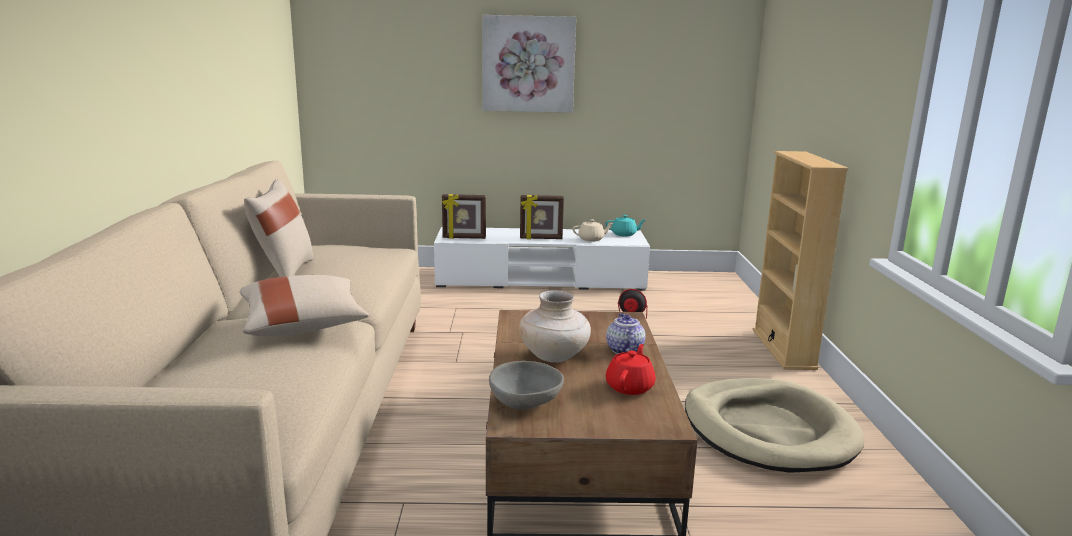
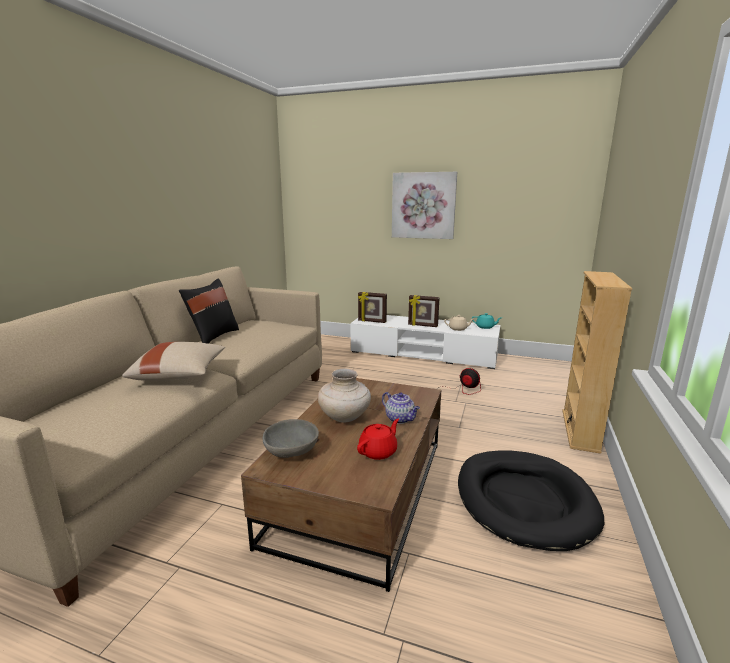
camera: 20 degrees right, 0 degrees up
(284, 272) = (213, 337): beige pillow -> black pillow
(624, 349) = (400, 419): teapot -> teapot turned 120 degrees clockwise
(768, 430) = (524, 501): beige dog bed -> black dog bed

